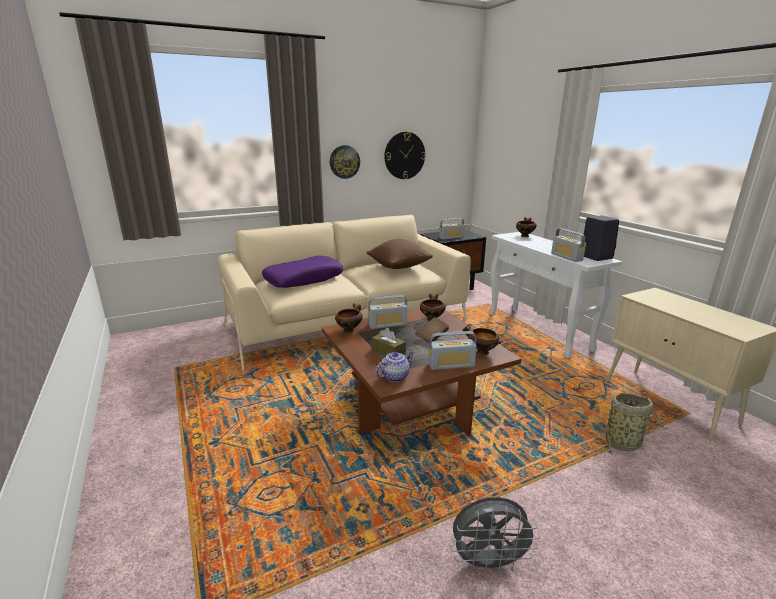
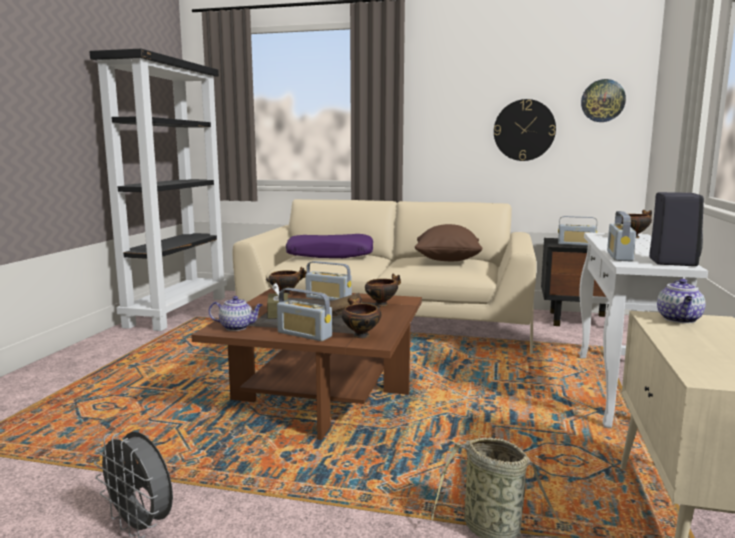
camera: 40 degrees right, 10 degrees down
(139, 367) = (177, 311): none -> black bookcase
(344, 162) = (439, 136): wall clock -> wall clock (603, 100)
(649, 296) = (679, 319): none -> teapot

